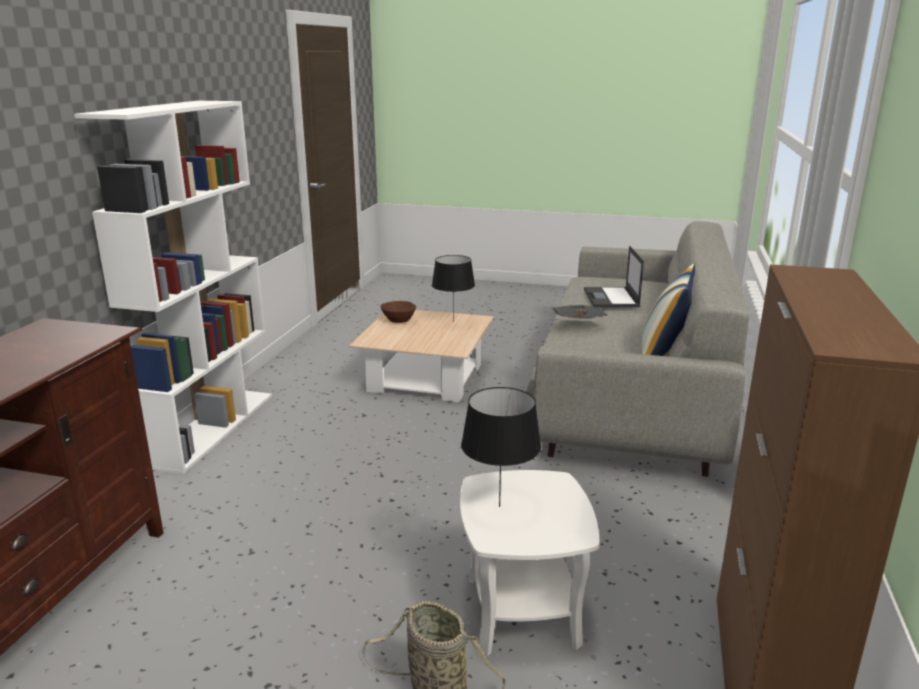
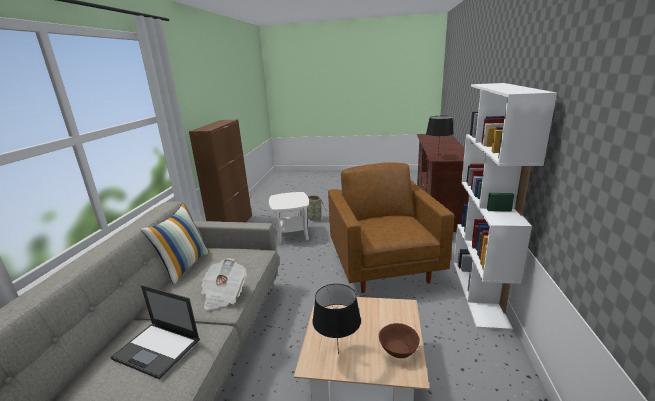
camera: 175 degrees right, 0 degrees up
(320, 480) = (384, 267): none -> brown armchair
(499, 506) = (297, 199): black table lamp -> black table lamp (438, 157)
(611, 298) = (157, 349): laptop -> laptop turned 120 degrees clockwise

